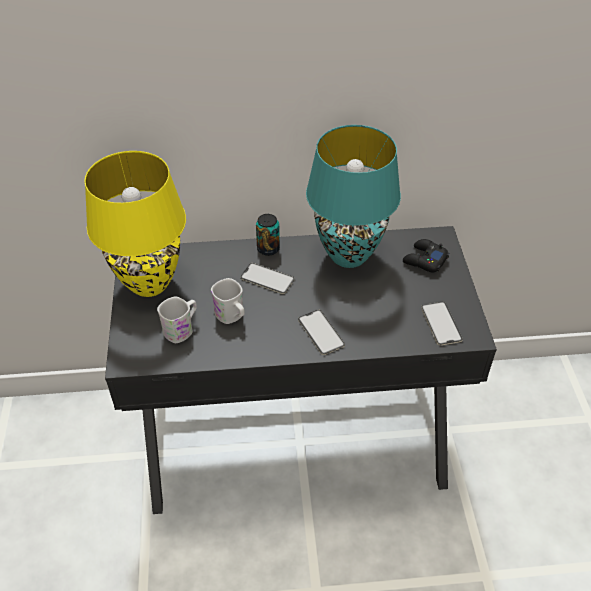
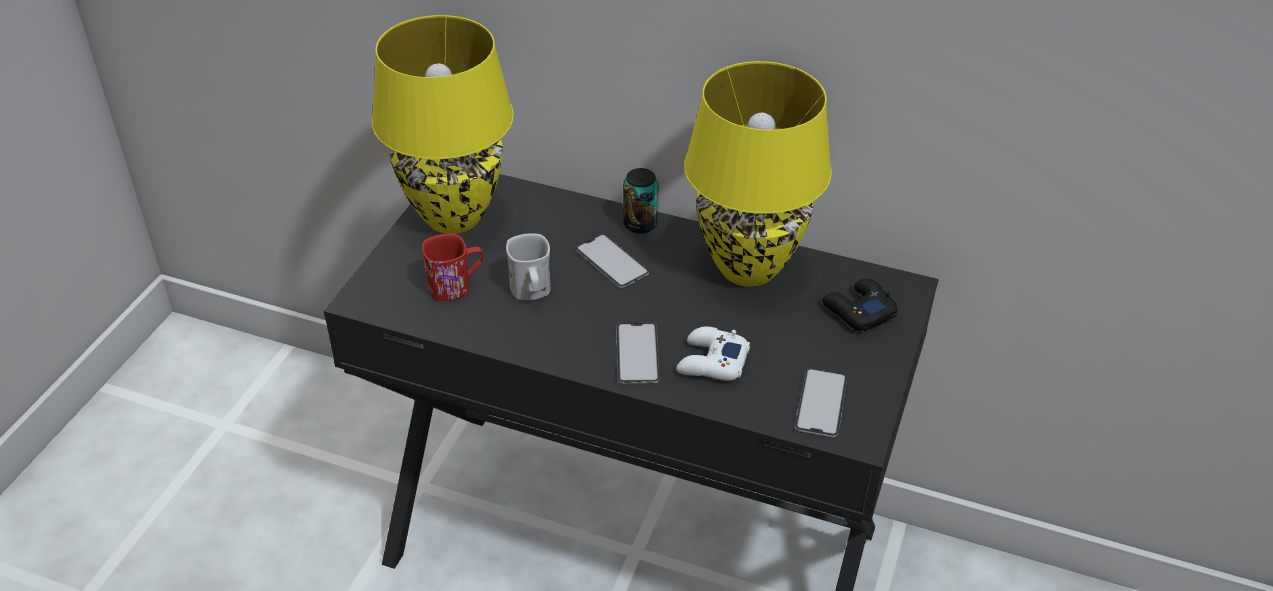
camera: 25 degrees right, 5 degrees down
(182, 329) = (456, 286): white mug -> red mug
(349, 256) = (749, 269): turquoise table lamp -> yellow table lamp
(366, 321) = (711, 362): none -> white game controller

